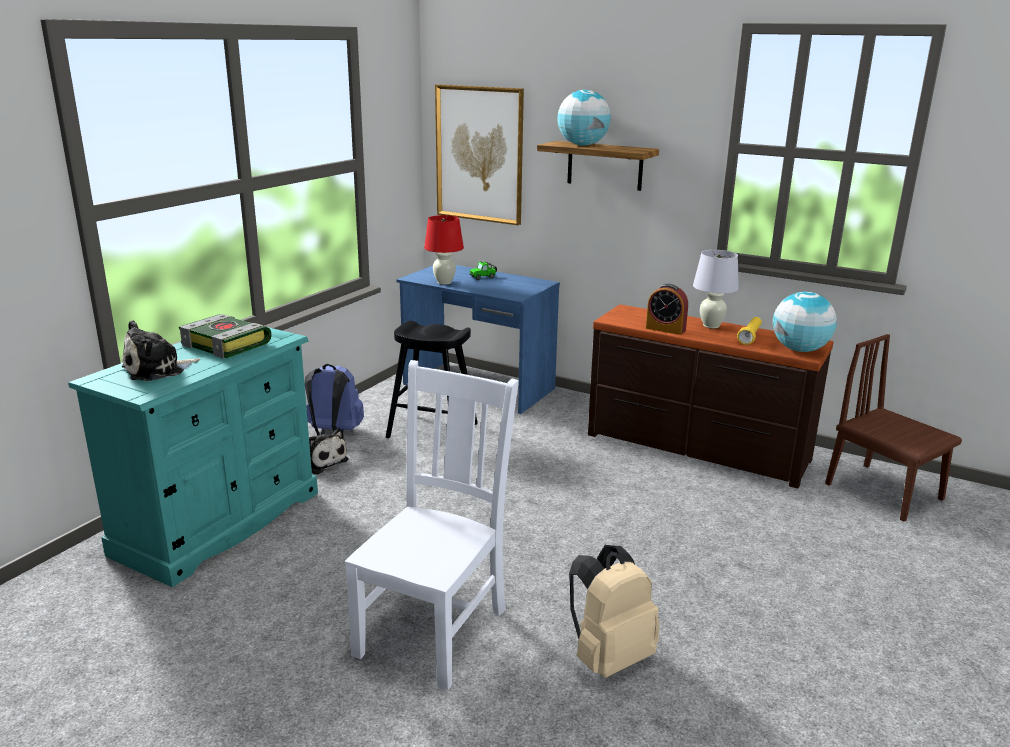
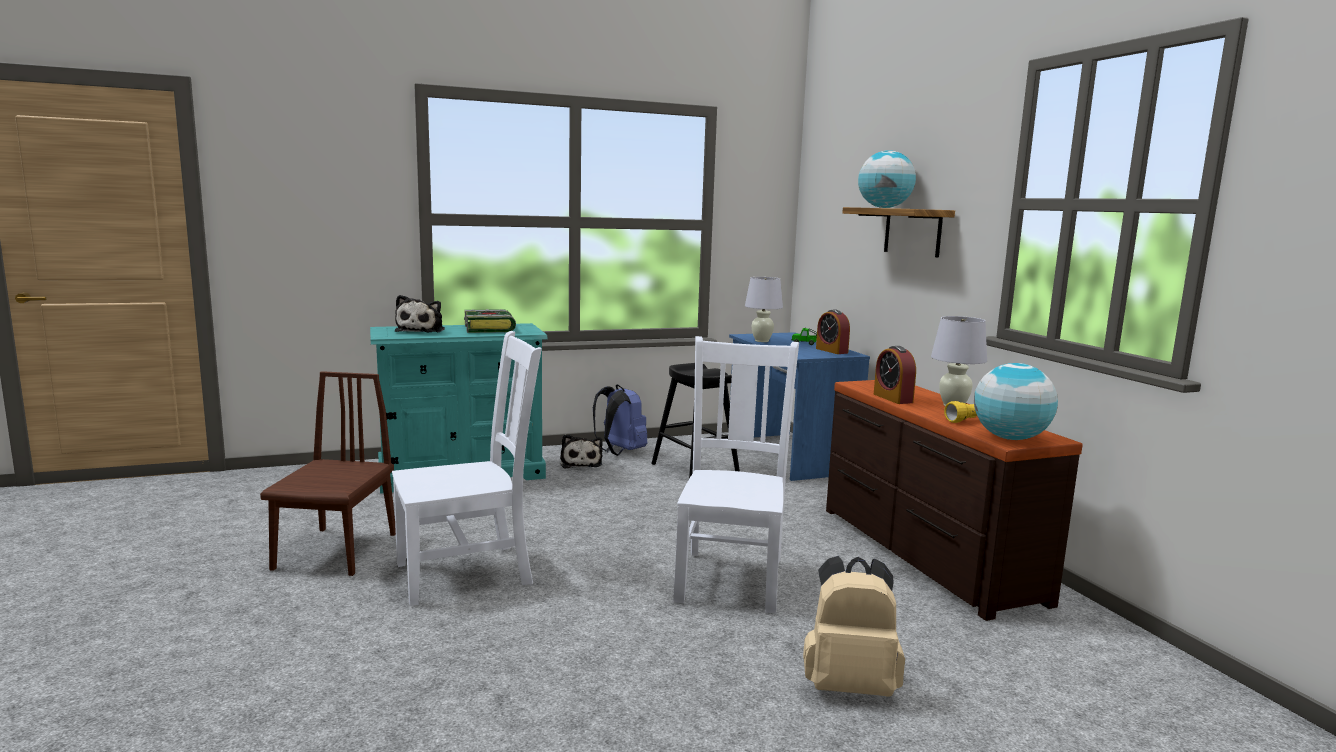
camera: 40 degrees right, 10 degrees down
(157, 370) = (422, 330): plush toy -> plush toy turned 90 degrees counterclockwise
(444, 282) = (762, 341): red table lamp -> white table lamp
(479, 154) = (828, 226): picture -> none
(522, 282) = (831, 351): none -> alarm clock
(609, 657) = (547, 643): beige backpack -> beige backpack (849, 685)
(625, 528) = (731, 577): none -> white chair
(884, 491) = (1107, 666): brown chair -> brown chair (336, 551)

